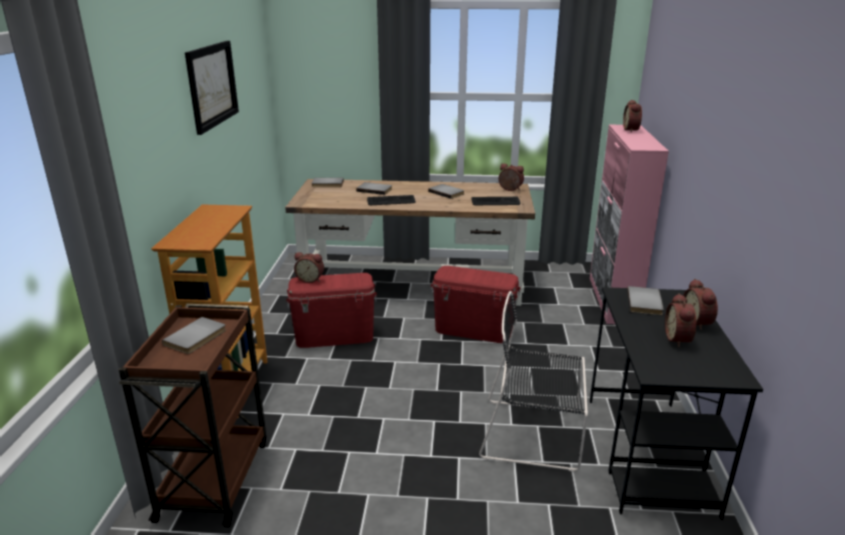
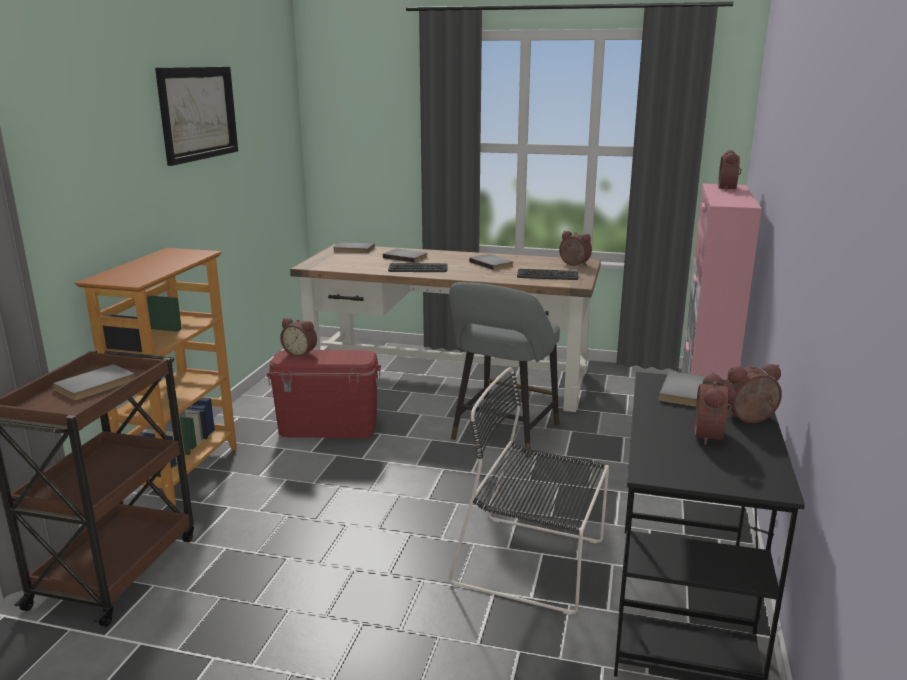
camera: 10 degrees right, 5 degrees down
(473, 330) = (503, 435): red storage box -> grey stool
(698, 322) = (749, 419): alarm clock -> alarm clock turned 75 degrees clockwise

